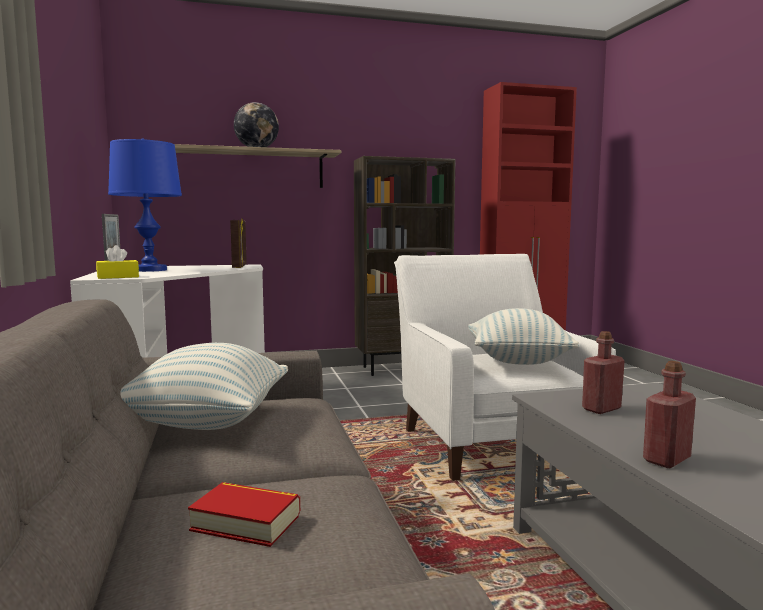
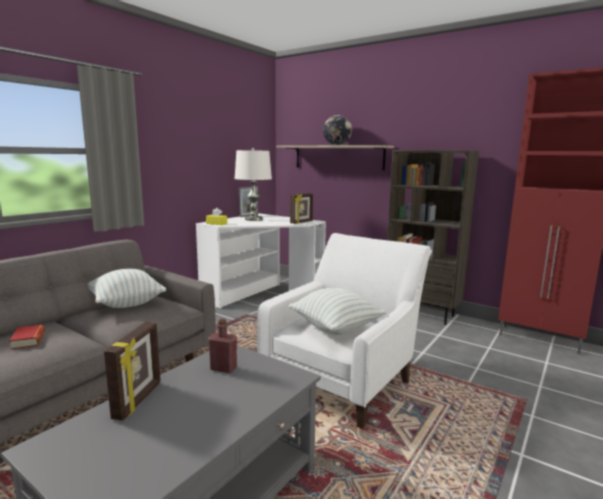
camera: 50 degrees right, 5 degrees up
(149, 270) = (253, 219): blue table lamp -> white table lamp
(666, 459) = (138, 400): red bottle -> picture frame

